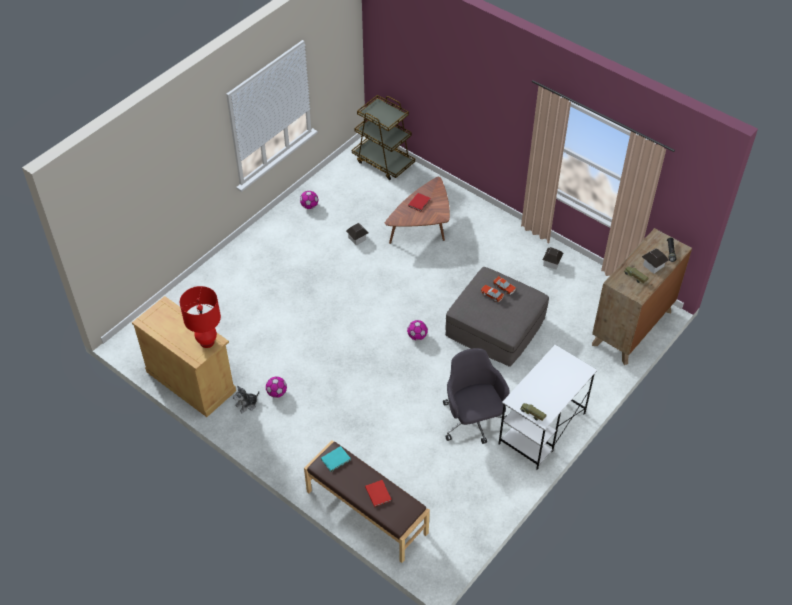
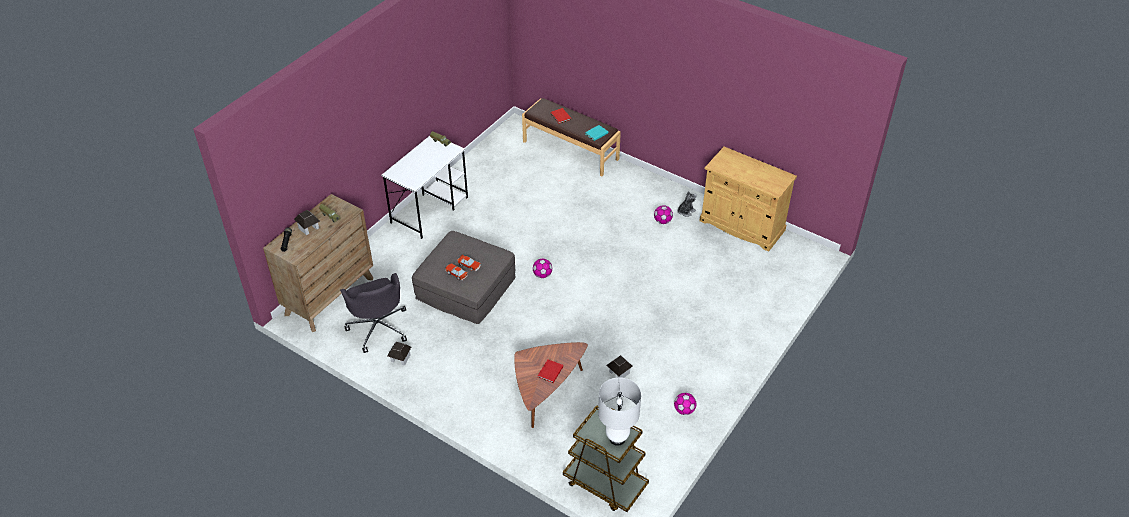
camera: 175 degrees right, 5 degrees down
(207, 342) = (722, 164): red table lamp -> none
(376, 111) = (617, 438): none -> white table lamp
(473, 420) = (489, 211): grey office chair -> grey office chair (378, 327)

